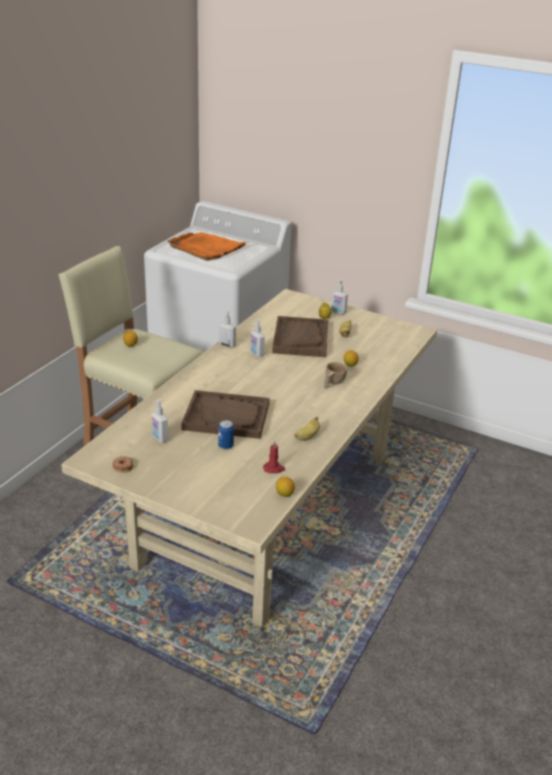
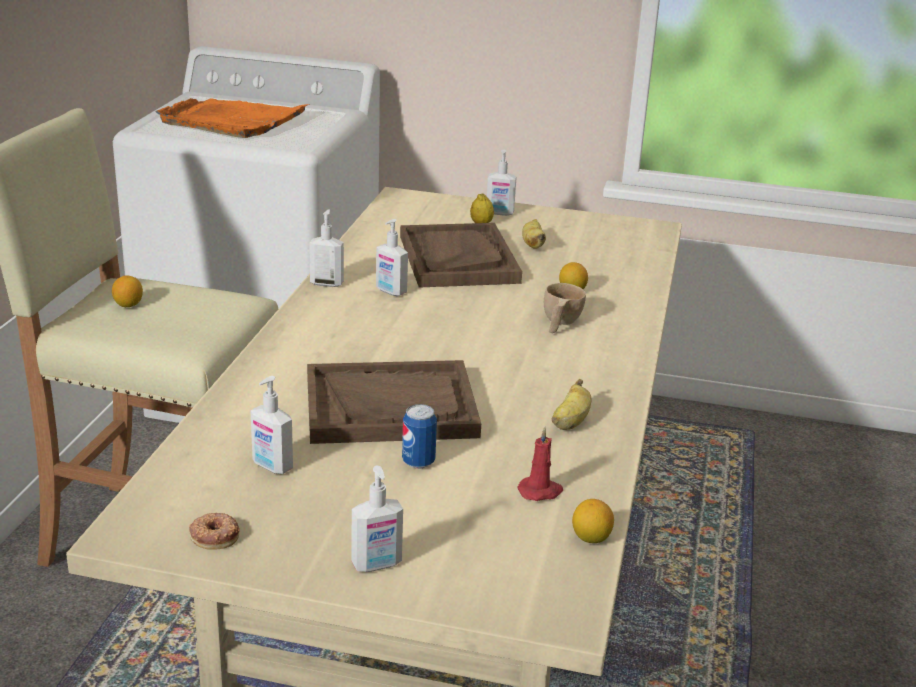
camera: 15 degrees left, 5 degrees down
(184, 490) = (377, 565): none -> soap dispenser

